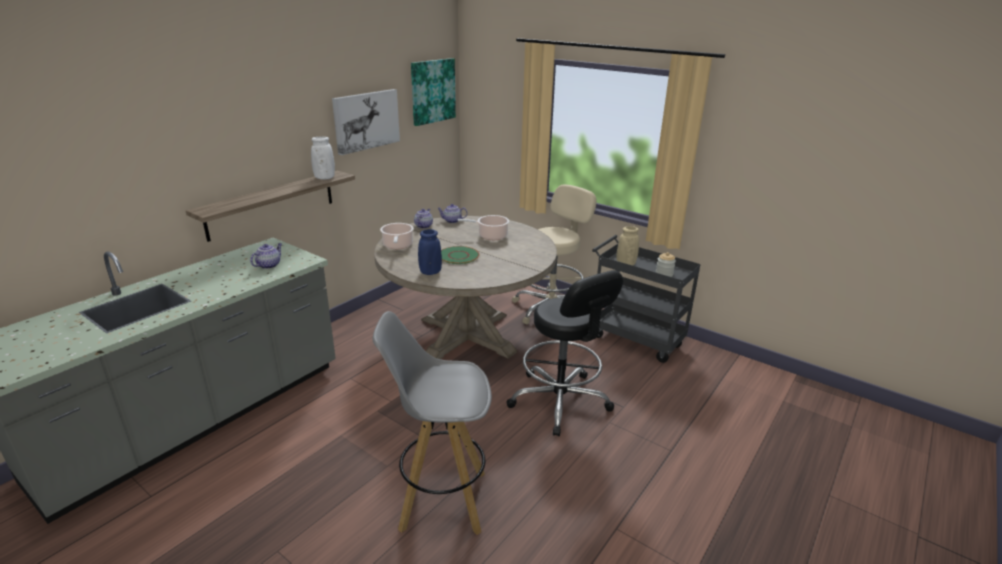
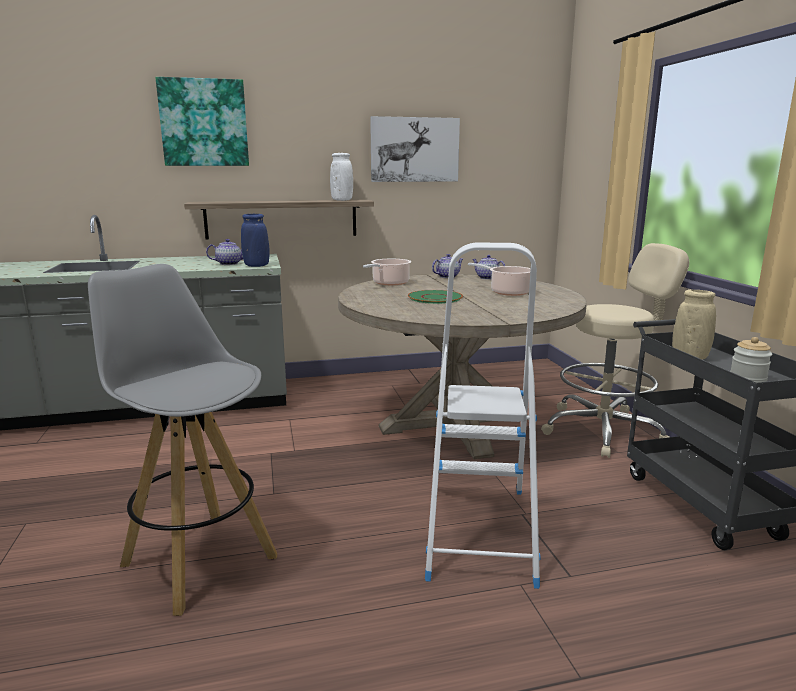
camera: 40 degrees right, 10 degrees down
(430, 272) = (377, 302): blue vase -> blue vase (256, 266)
(432, 91) = (519, 130): picture -> picture (204, 123)
(560, 402) = (478, 528): black stool -> white step ladder

